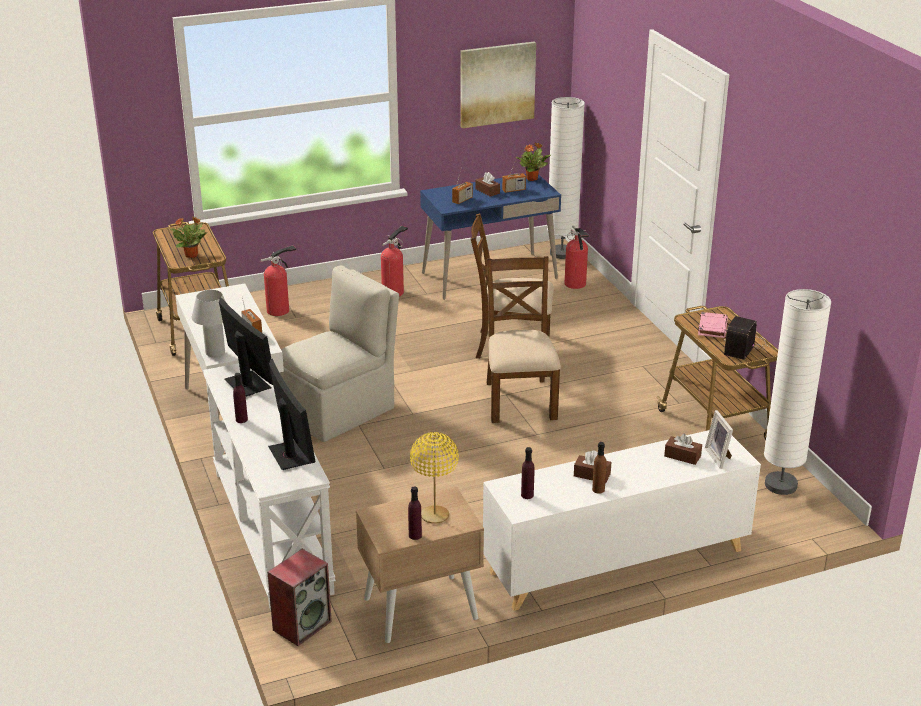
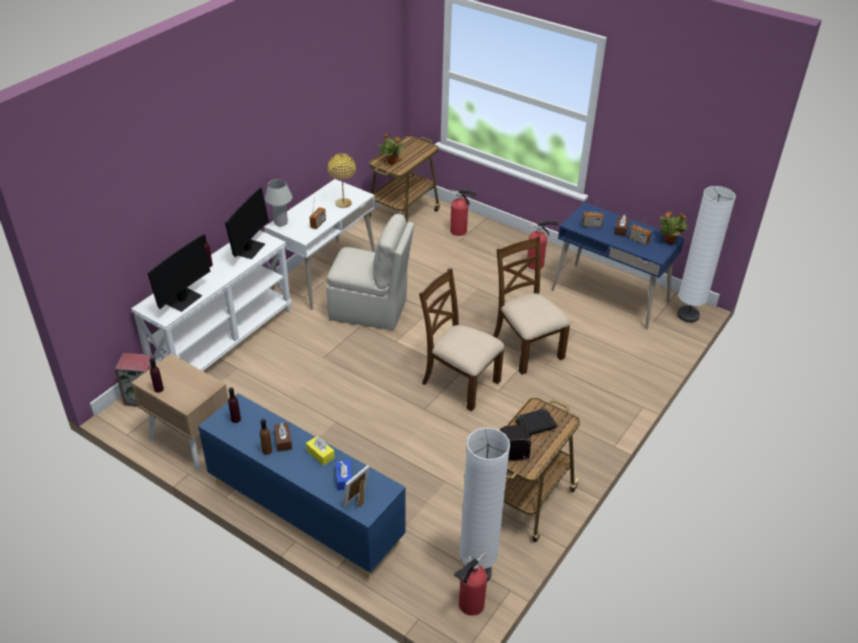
camera: 55 degrees right, 10 degrees up
(434, 515) = (186, 388): yellow table lamp -> yellow table lamp (343, 203)
(497, 84) = (679, 149): picture -> none
(519, 400) = (459, 382): brown chair -> brown chair turned 105 degrees counterclockwise
(576, 285) = (649, 342): fire extinguisher -> fire extinguisher (469, 606)
(616, 562) = (304, 512): white cabinet -> blue cabinet
(634, 459) = (320, 454): none -> yellow tissue box
(682, 456) = (344, 478): brown tissue box -> blue tissue box
(712, 327) = (535, 424): pink book -> black book

